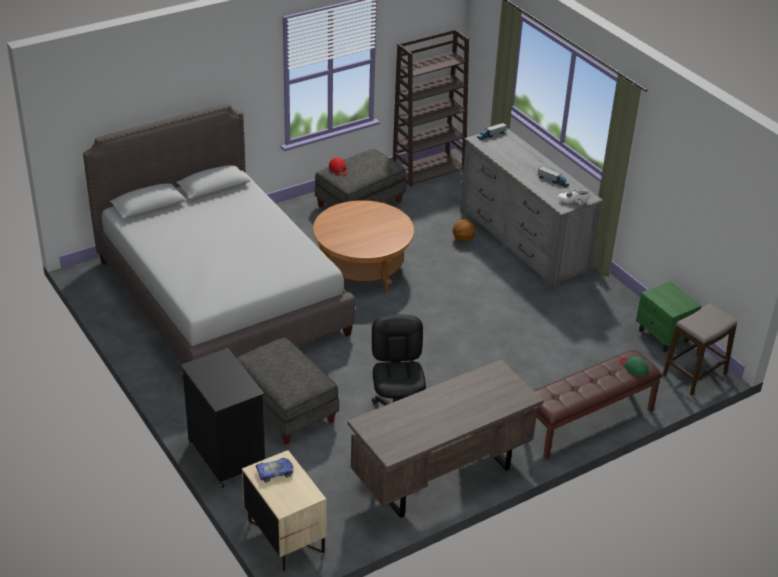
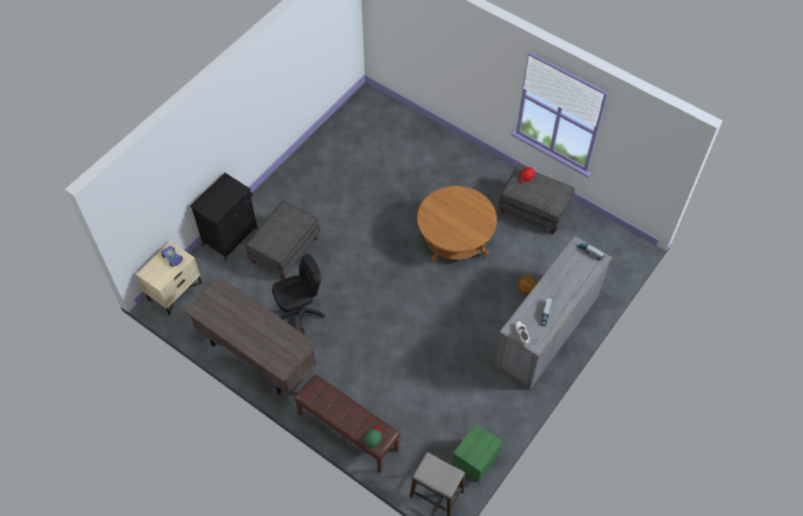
camera: 70 degrees right, 20 degrees up
(221, 296) = (379, 173): grey bed -> none
(429, 169) = (611, 238): brown bookcase -> none

